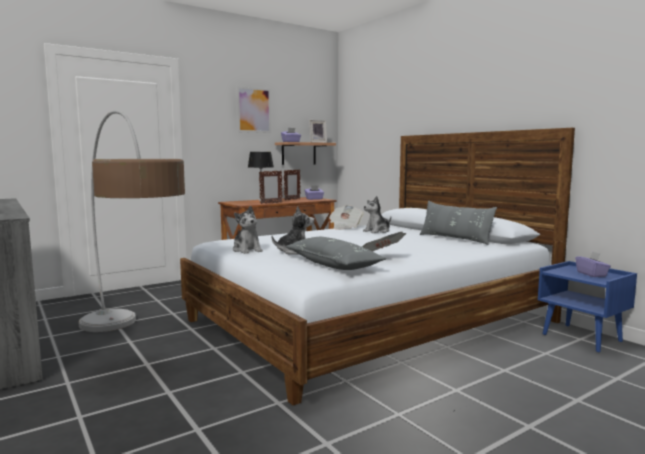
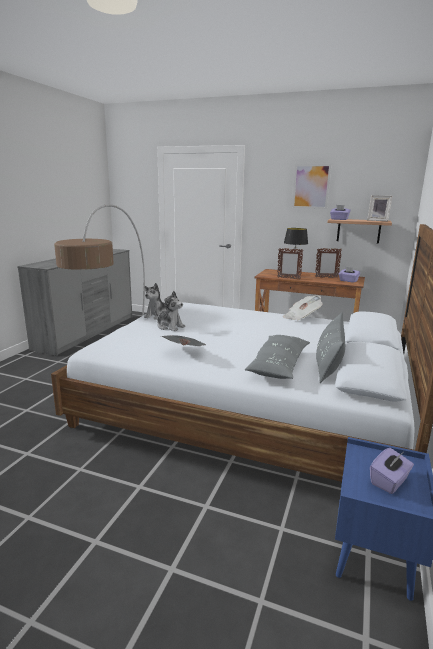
camera: 55 degrees right, 10 degrees up
(333, 264) = (141, 345): grey pillow -> grey pillow (279, 365)
(377, 231) = (305, 330): plush toy -> none

